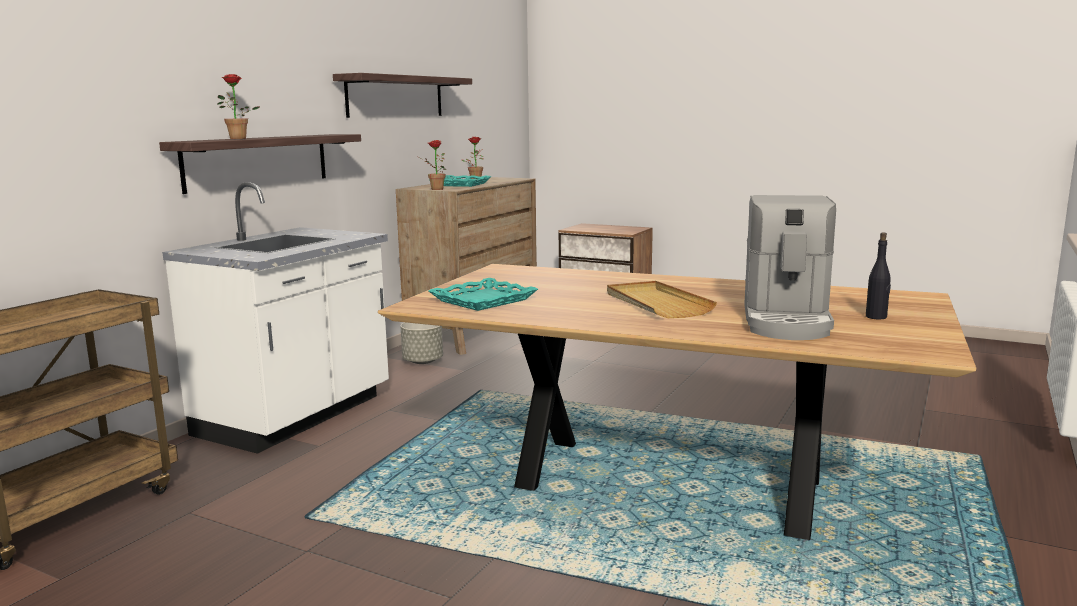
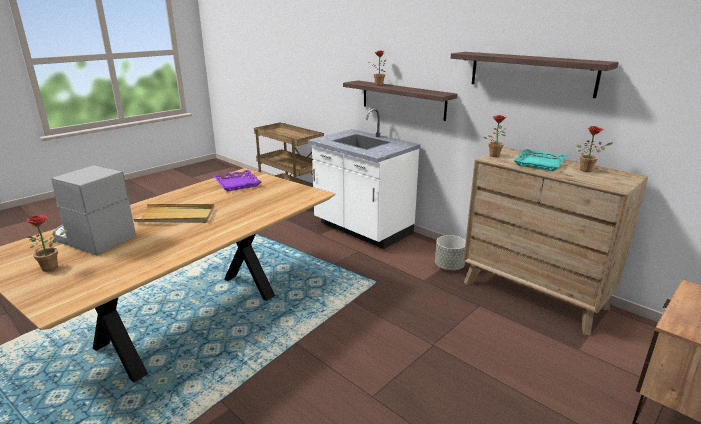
camera: 105 degrees right, 10 degrees up
(483, 300) = (237, 184): turquoise tray -> purple tray
(876, 317) = (53, 267): black bottle -> potted plant

